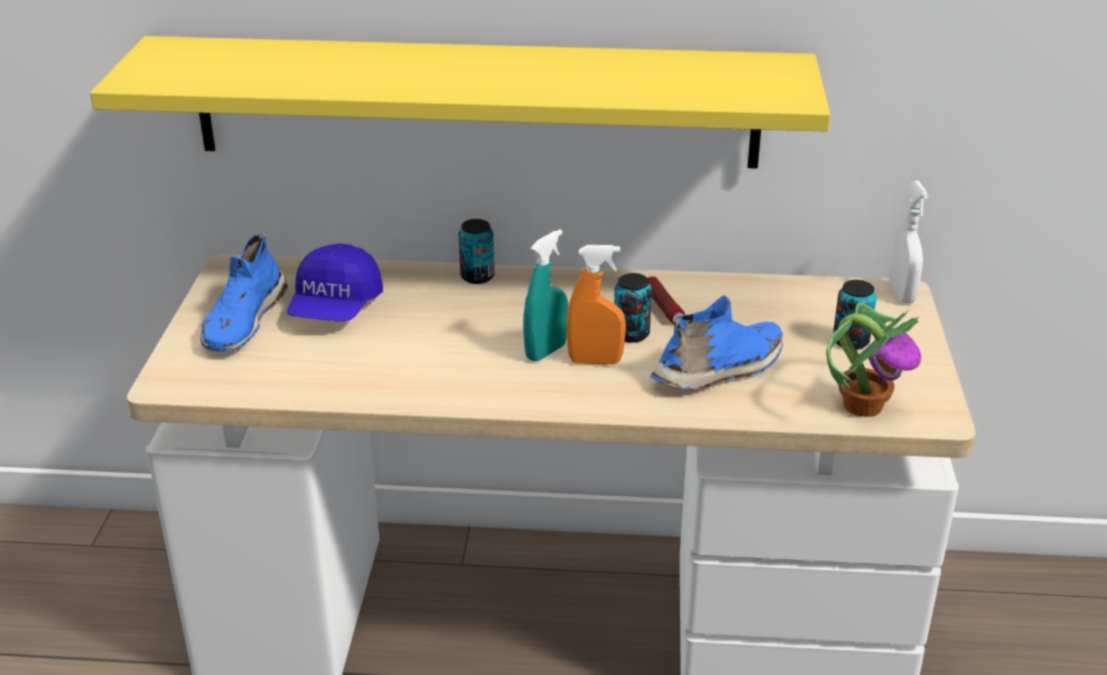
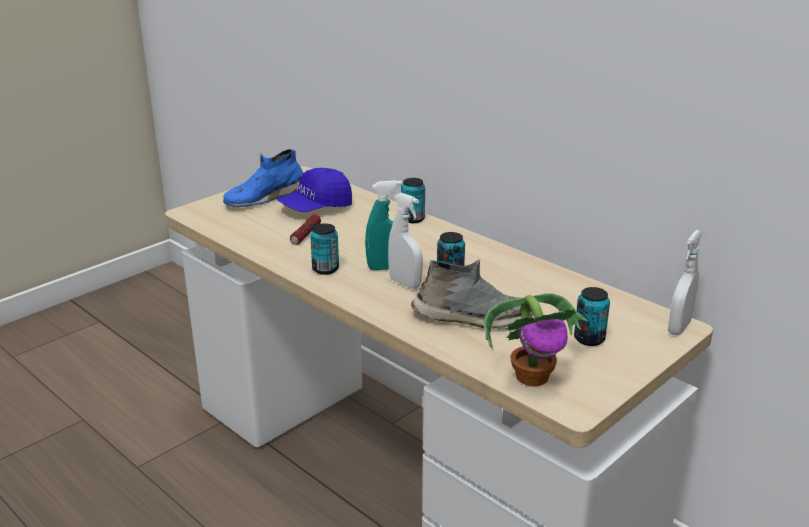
camera: 40 degrees right, 5 degrees down
(476, 102) = (435, 98): yellow shelf -> none
(481, 384) = (325, 269): none -> can
(595, 361) = (405, 283): orange spray bottle -> white spray bottle
(663, 308) = (494, 273): flashlight -> flashlight (305, 235)
(721, 370) = (472, 318): blue shoe -> grey shoe

